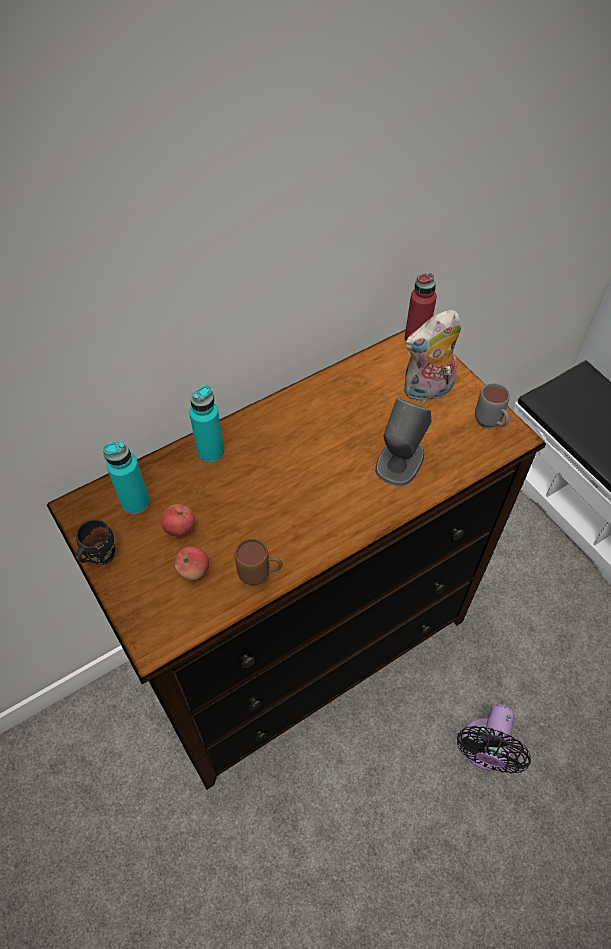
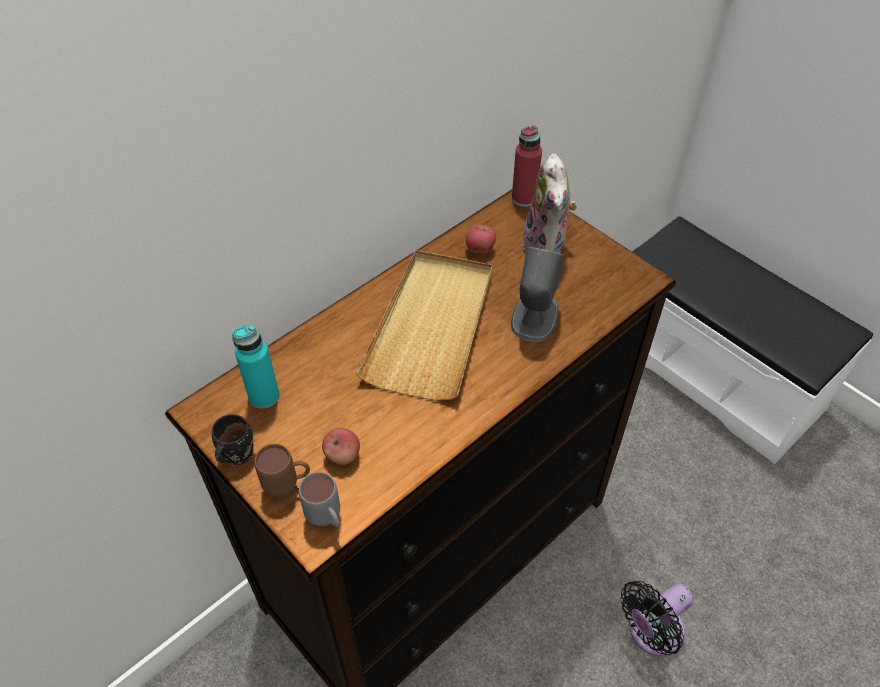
camera: 10 degrees left, 5 degrees down
(179, 528) = (318, 415): apple -> apple (479, 249)
(210, 452) = (334, 334): turquoise bottle -> none
(260, 576) = (415, 450): brown mug -> brown mug (288, 486)
(301, 456) = (431, 326): none -> beige tray
(427, 391) = (547, 246): plush toy -> plush toy turned 60 degrees counterclockwise
(484, 750) = (651, 632): black fan -> black fan turned 45 degrees clockwise
(490, 425) = (617, 270): grey mug -> grey mug (327, 521)

